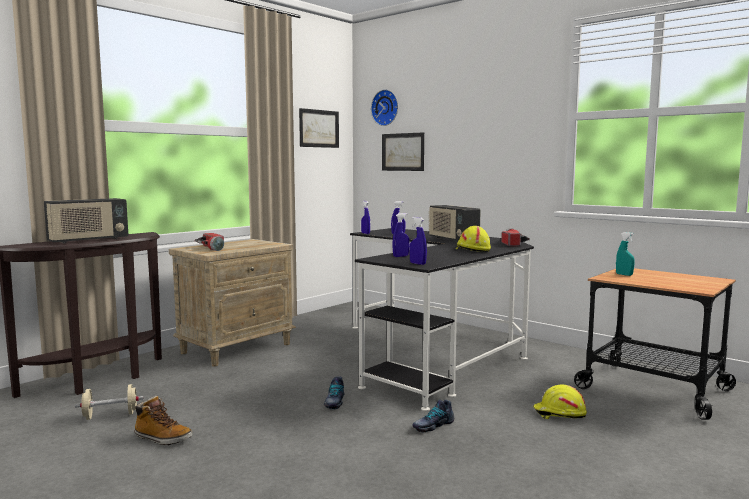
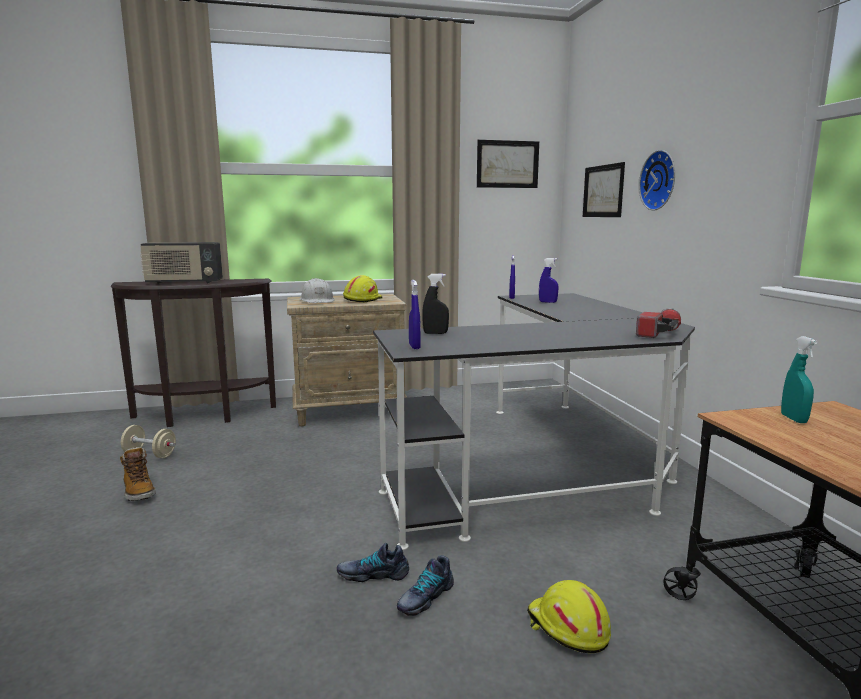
camera: 35 degrees right, 5 degrees up
(212, 248) = (318, 300): flashlight -> white hard hat
(334, 401) = (329, 501): shoe -> shoe (424, 597)
(386, 108) = (592, 131): wall clock -> wall clock (660, 180)
(401, 256) = (435, 333): blue spray bottle -> black spray bottle
(452, 240) = (589, 317): radio -> none
(472, 250) = (561, 335): yellow hard hat -> yellow hard hat (362, 299)

